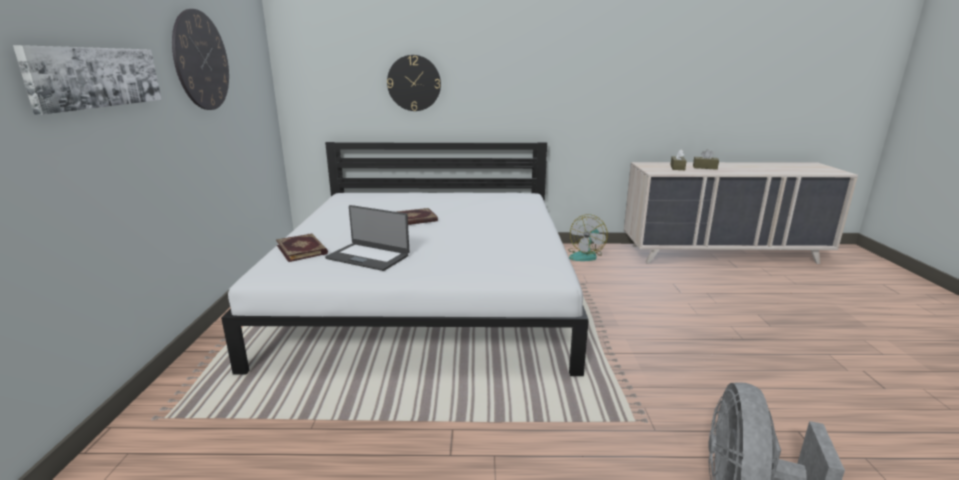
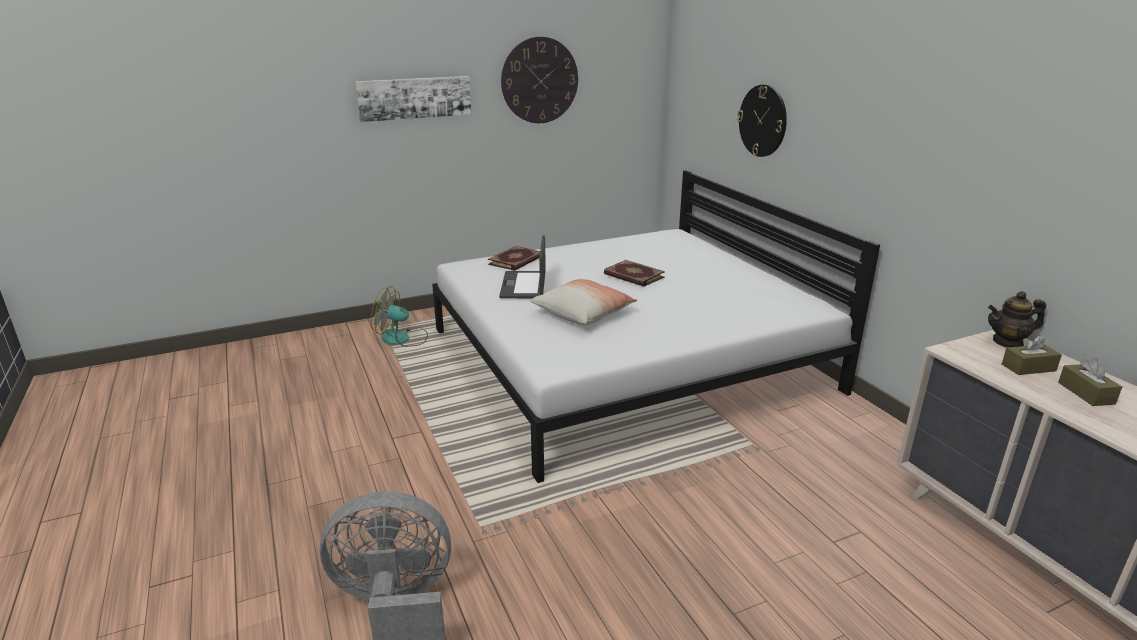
camera: 65 degrees right, 5 degrees up
(460, 248) = (583, 314): none -> pillow
(586, 255) = (862, 436): fan -> fan (402, 339)
(648, 164) = (1008, 342): none -> teapot

